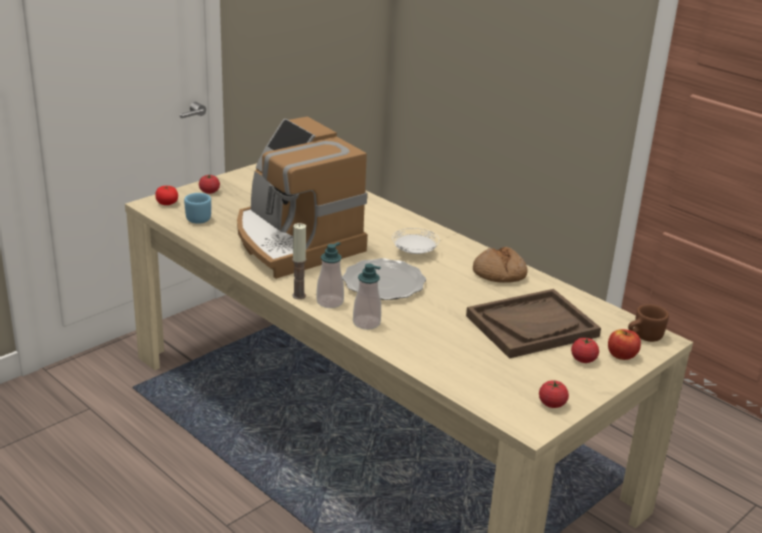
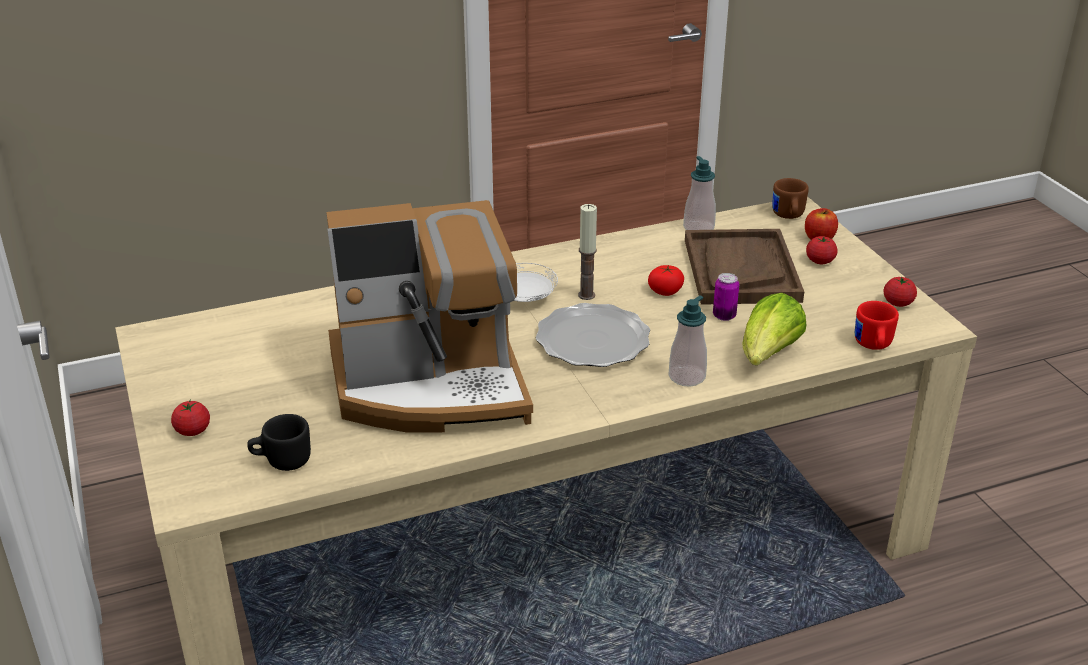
camera: 65 degrees left, 5 degrees up
(167, 203) = (196, 483): tomato -> tomato (665, 291)
(197, 218) = (281, 461): blue mug -> black mug
(299, 295) = (590, 414): candle -> candle (586, 295)
(330, 302) = (620, 392): soap dispenser -> soap dispenser (698, 228)
(420, 351) = (768, 355): none -> lettuce
(458, 327) = (724, 316): none -> can
(472, 397) = (872, 346): none -> red mug
(499, 274) = (614, 257): bread -> none

